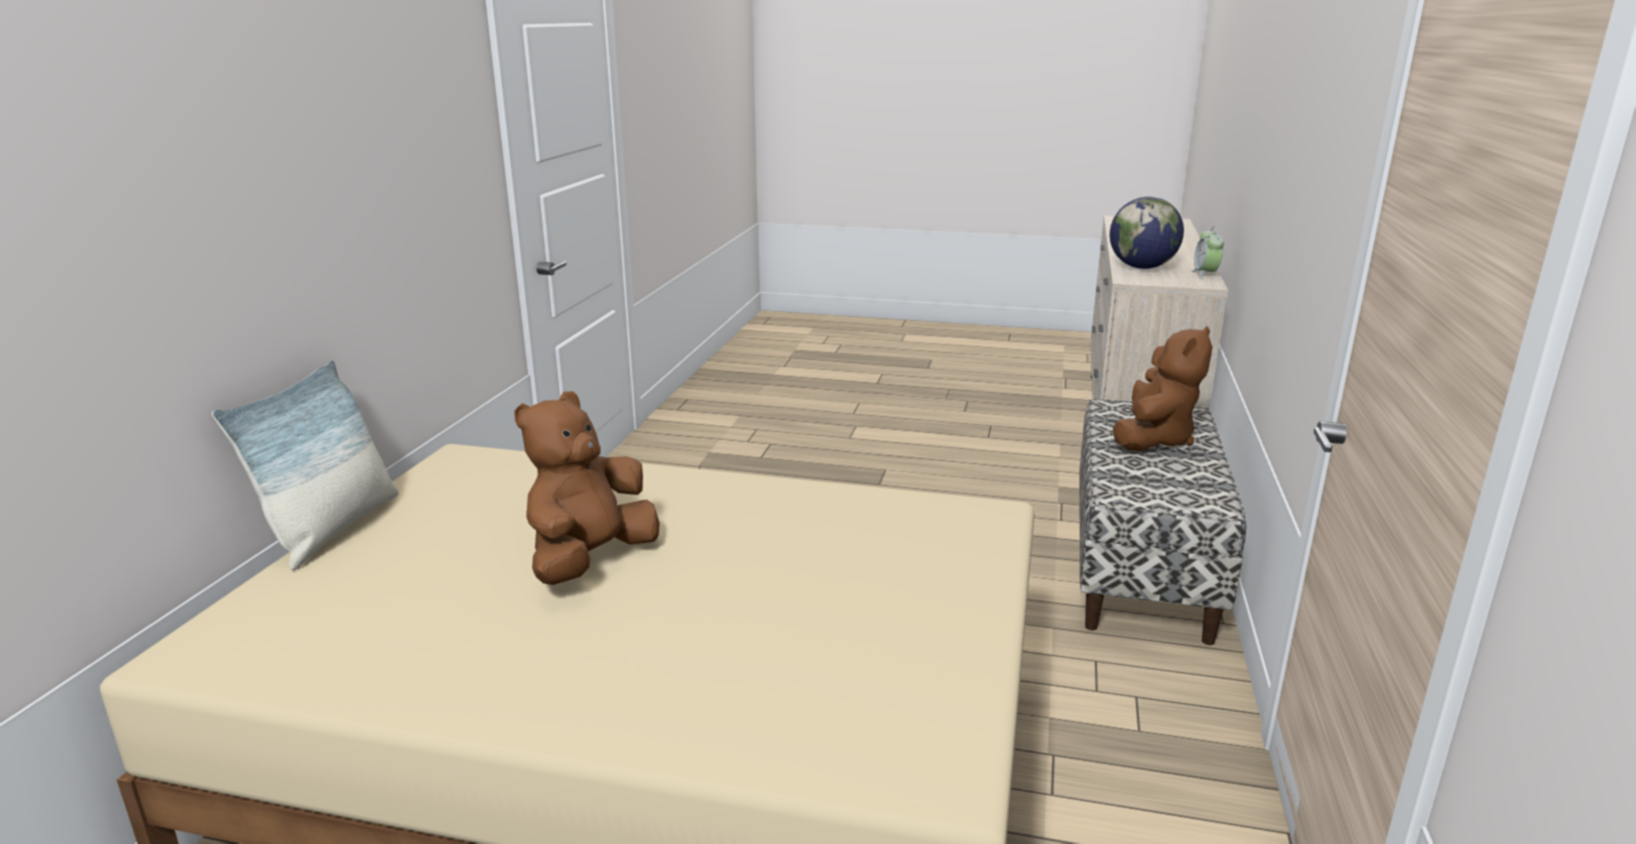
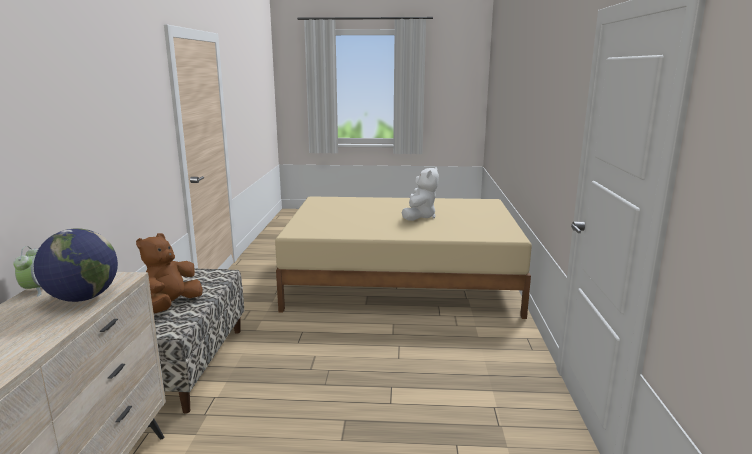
camera: 170 degrees right, 5 degrees down
(332, 529) = (509, 218): pillow -> none
(590, 560) = (419, 217): brown plush toy -> white plush toy

